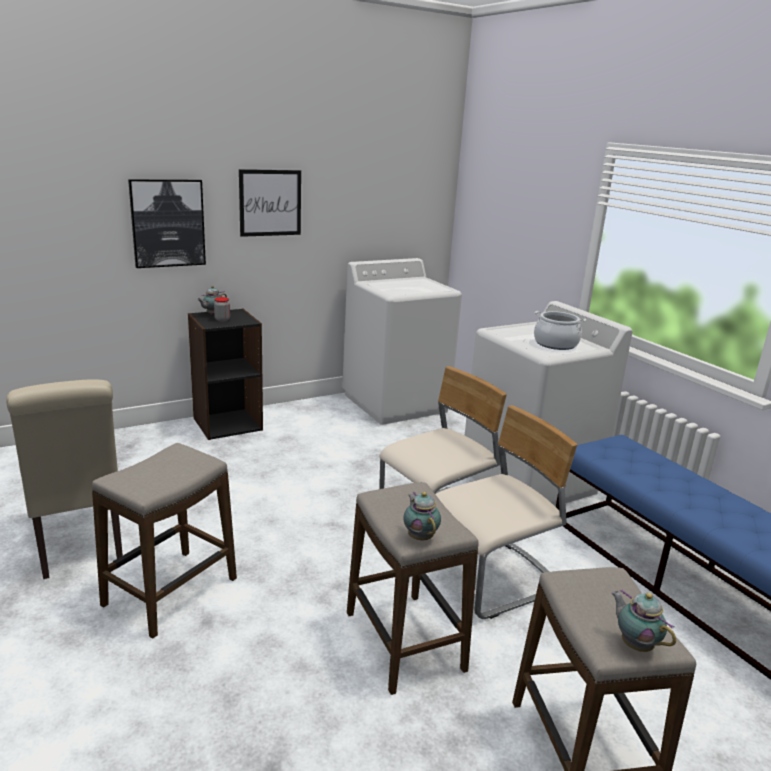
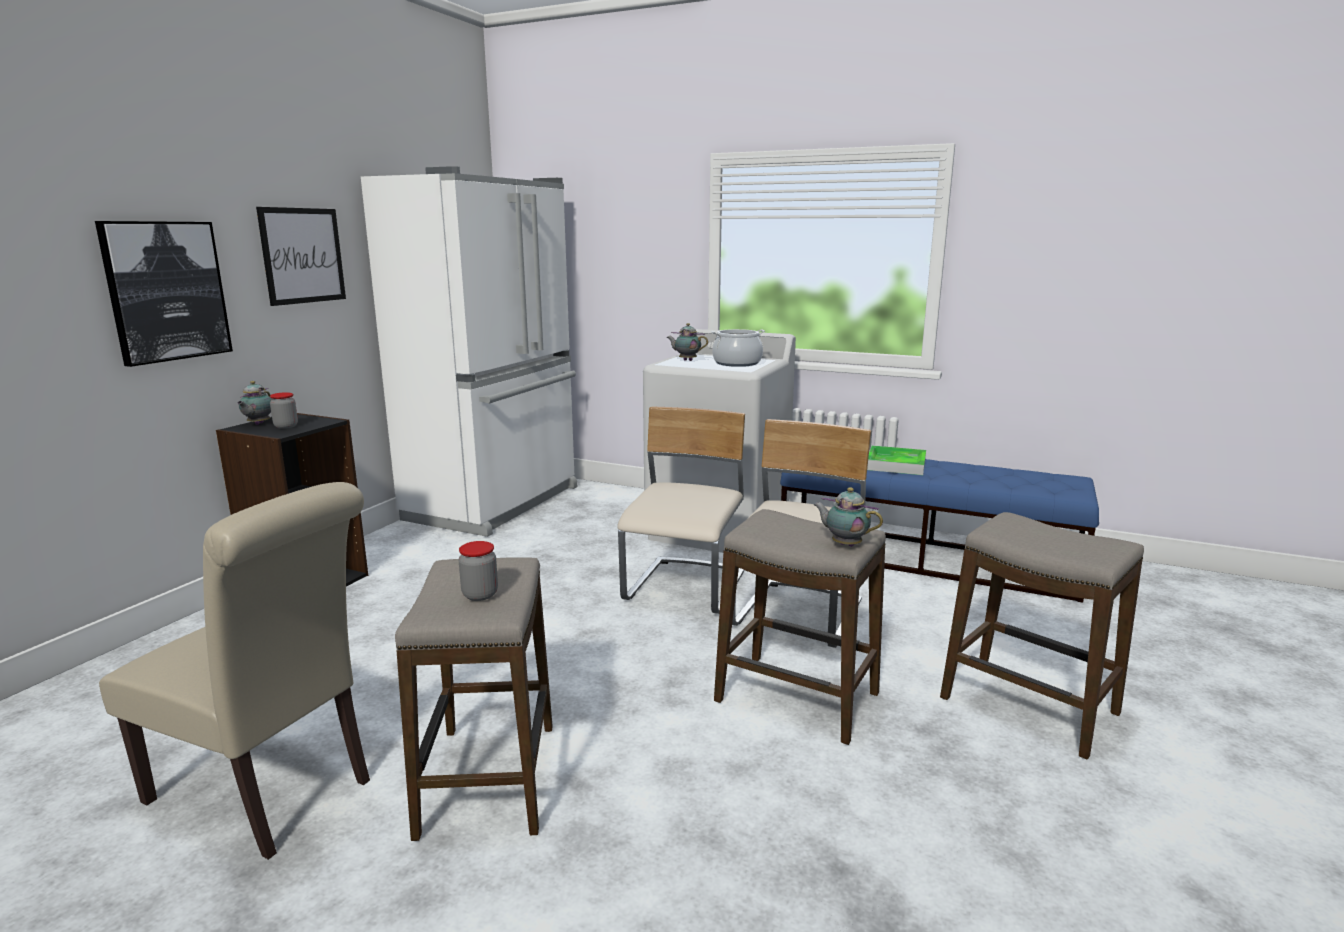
camera: 35 degrees left, 5 degrees down
(158, 475) = (480, 594): none -> jar
(396, 403) = (497, 503): white washing machine -> white fridge
(635, 644) = (1103, 549): teapot -> teapot (686, 360)
(673, 481) = (895, 465): none -> tray

